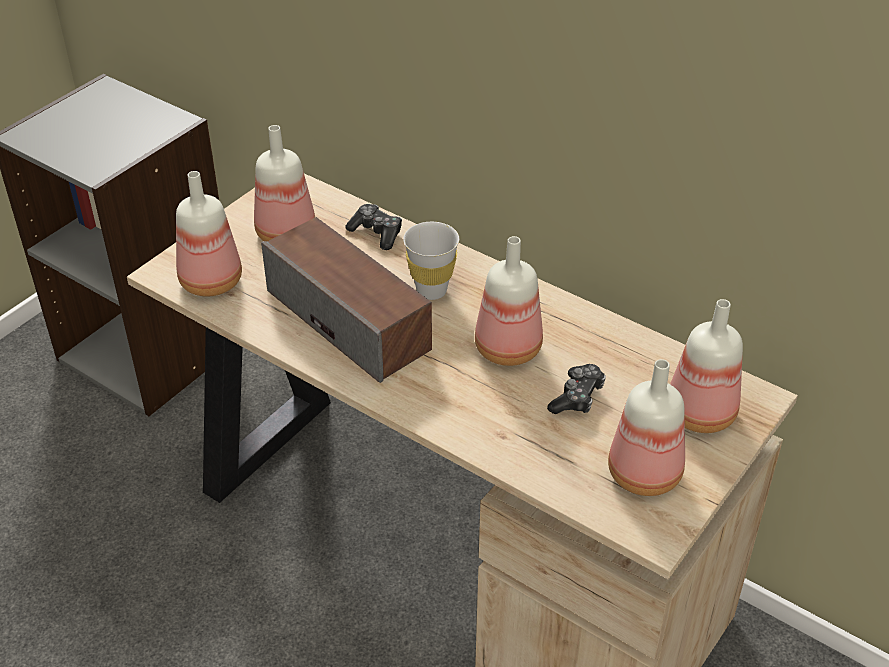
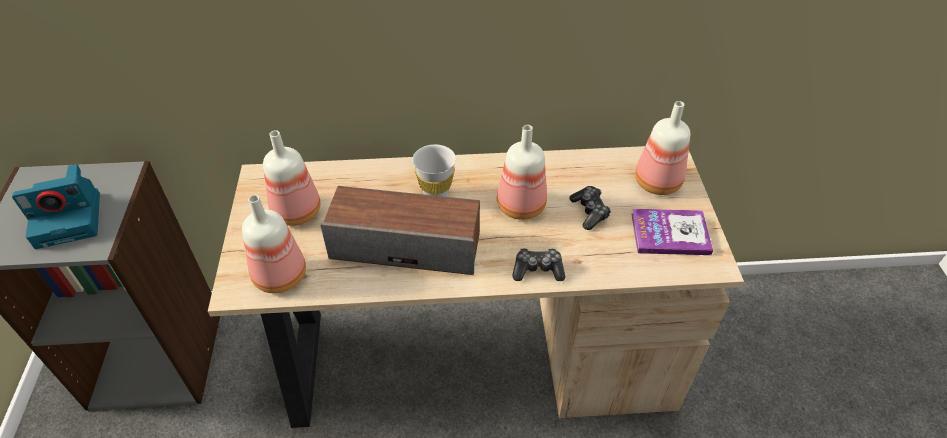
camera: 40 degrees left, 5 degrees up
(99, 139) = (70, 219): none -> camera
(376, 233) = (358, 178): game controller -> game controller (537, 270)
(643, 472) = (670, 233): bottle -> book

